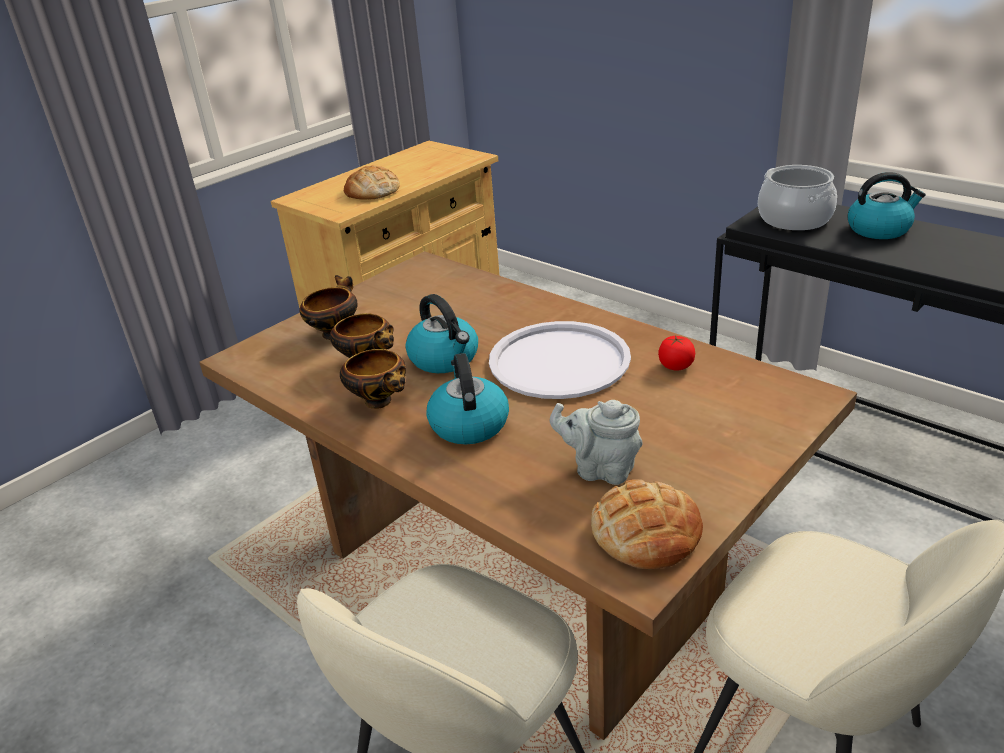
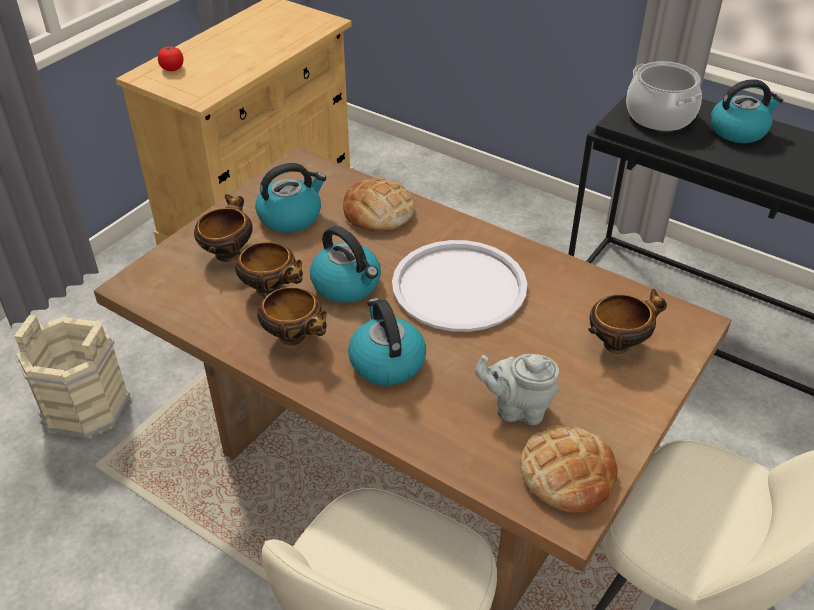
camera: 10 degrees left, 10 degrees up
(213, 505) = (86, 406): none -> beige bucket
(372, 191) = (226, 68): bread -> bread (378, 212)
(404, 304) = (291, 216): none -> kettle
(676, 366) = (568, 291): tomato -> tomato (172, 68)
(724, 412) = (618, 343): none -> bowl

